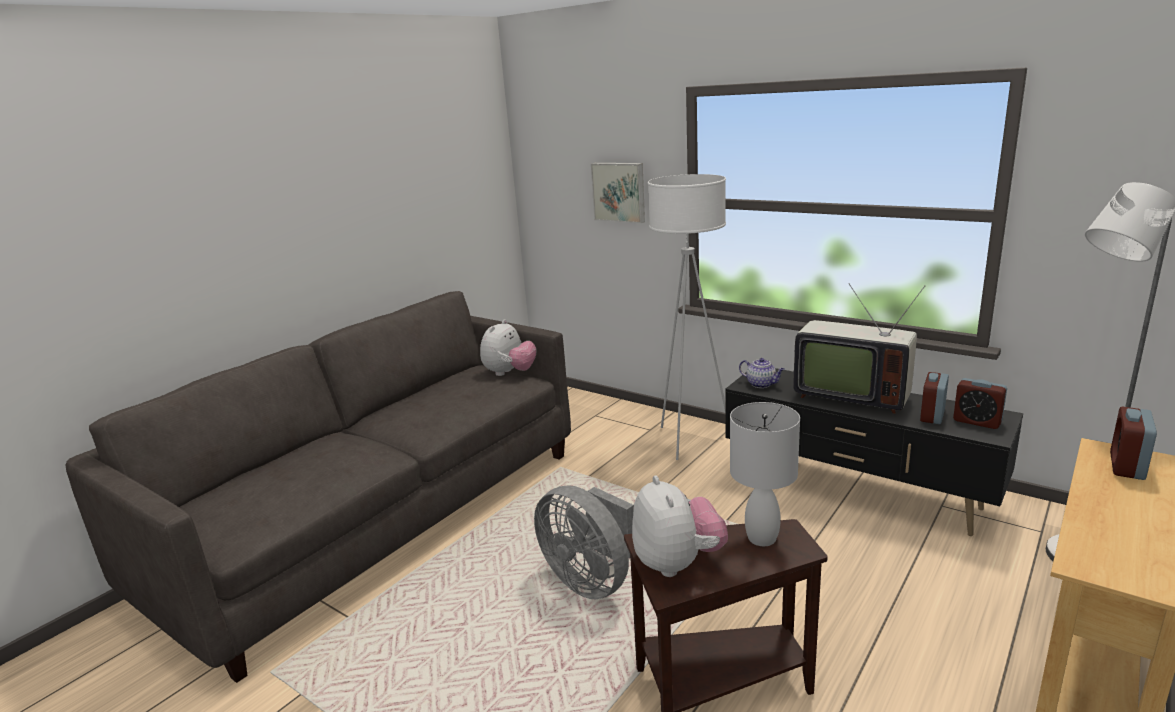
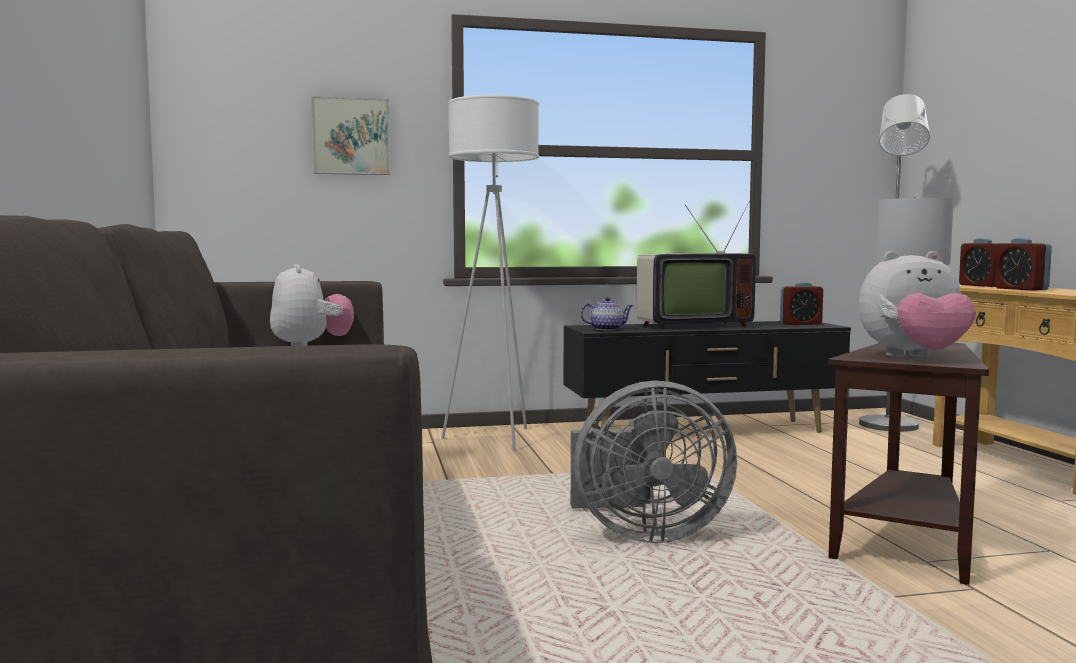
camera: 50 degrees left, 15 degrees down
(677, 563) = (914, 357): plush toy -> plush toy turned 150 degrees clockwise
(932, 415) = (769, 325): alarm clock -> alarm clock (1021, 289)

